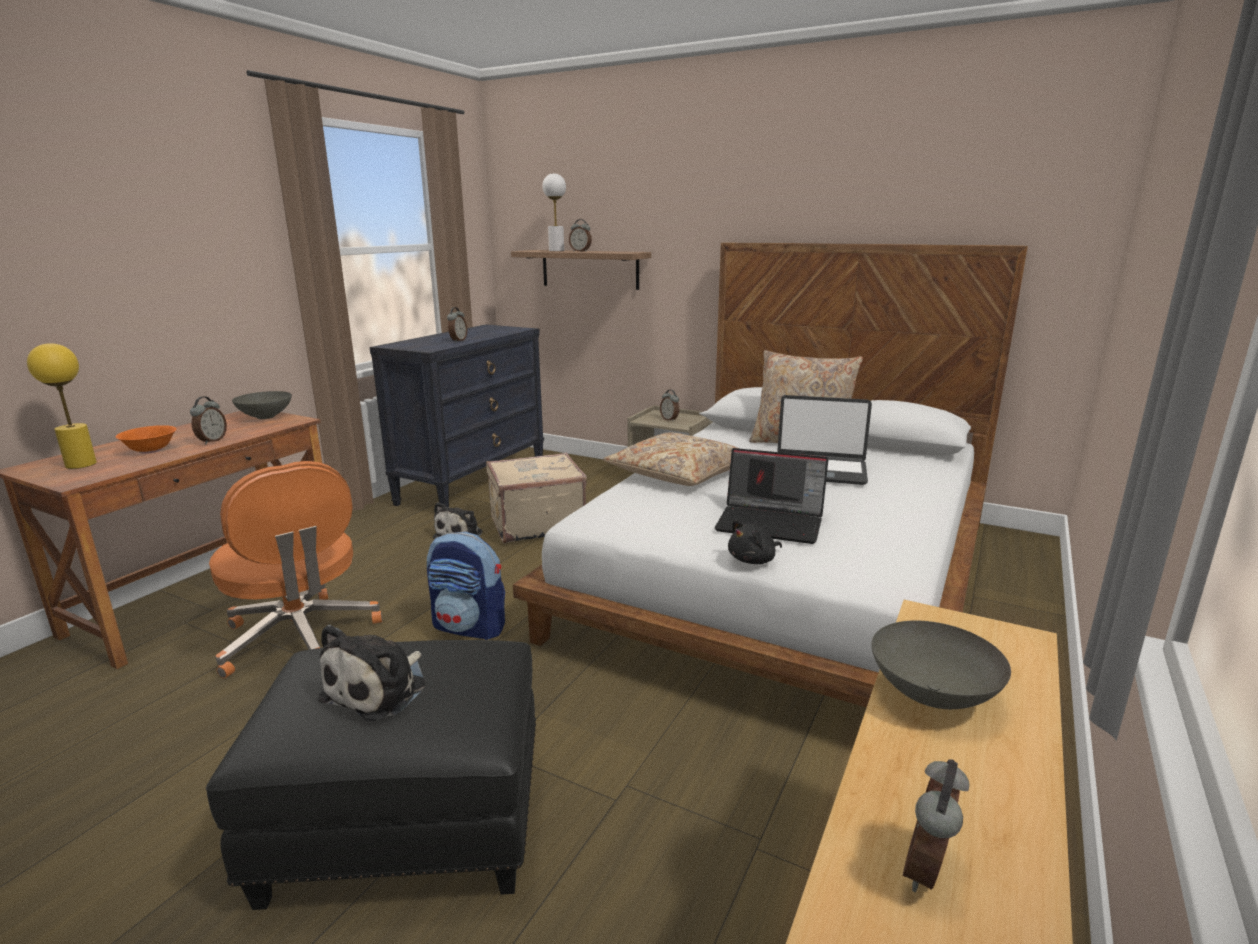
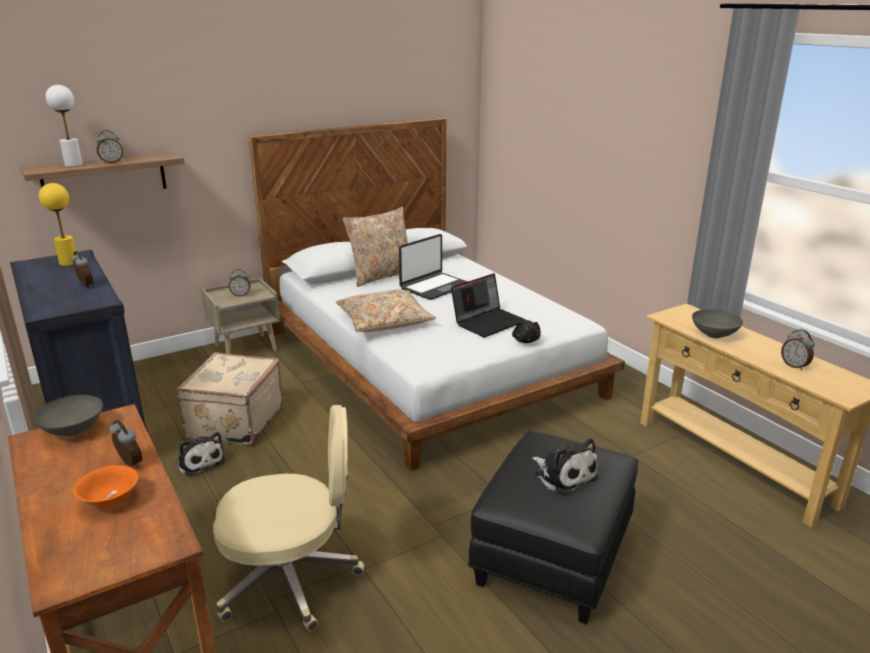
camera: 60 degrees left, 5 degrees up
(80, 464) = (104, 545): yellow table lamp -> yellow table lamp (68, 263)
(300, 639) = (291, 578): orange office chair -> beige office chair
(470, 627) = (365, 490): backpack -> none

